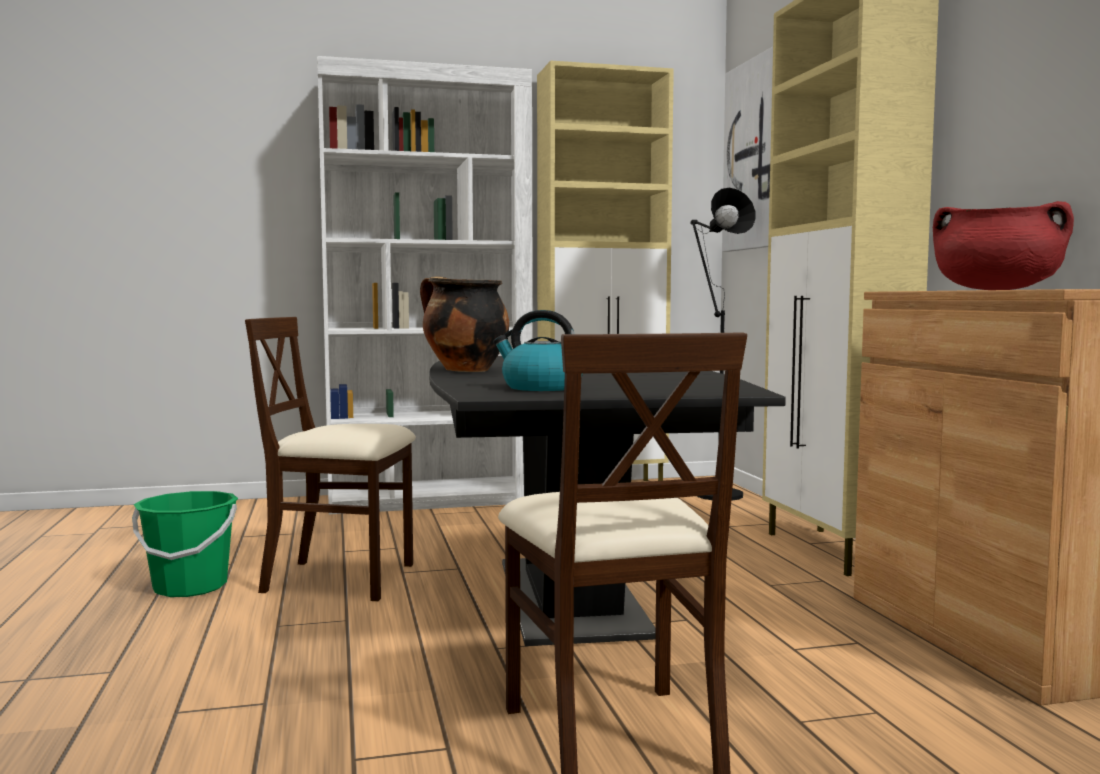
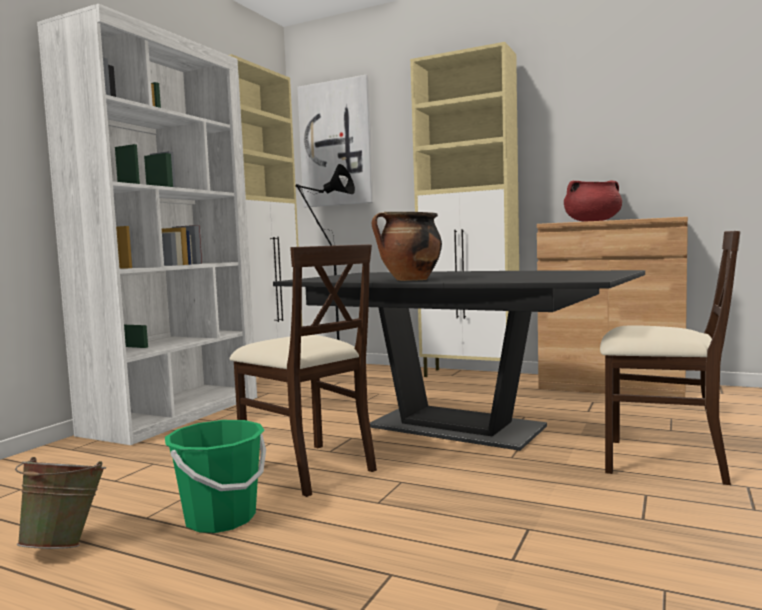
camera: 50 degrees left, 0 degrees up
(108, 565) = (66, 544): none -> green bucket
(341, 579) = (308, 468): beige chair -> beige chair turned 90 degrees counterclockwise
(540, 387) = (554, 277): kettle -> none

